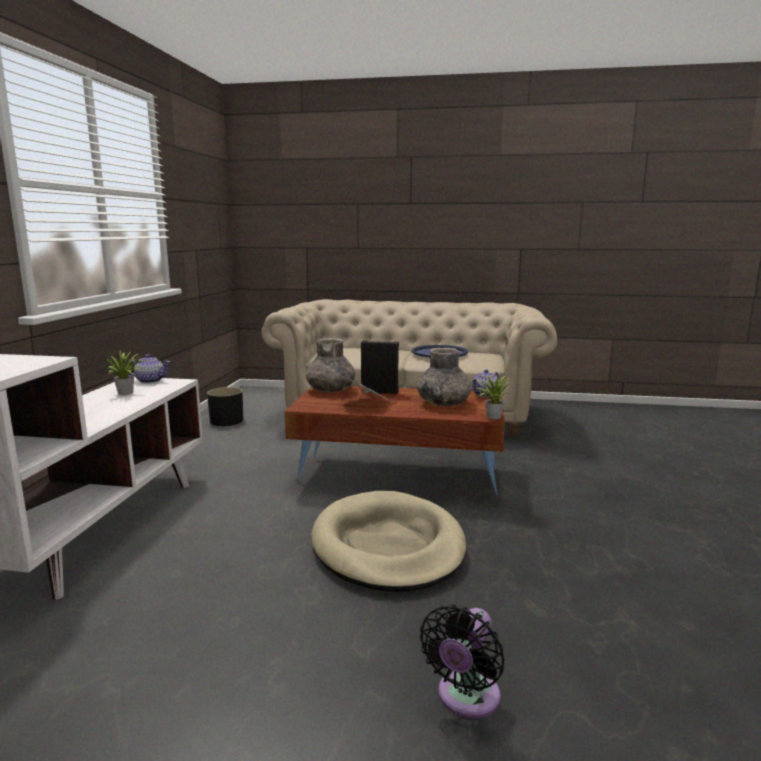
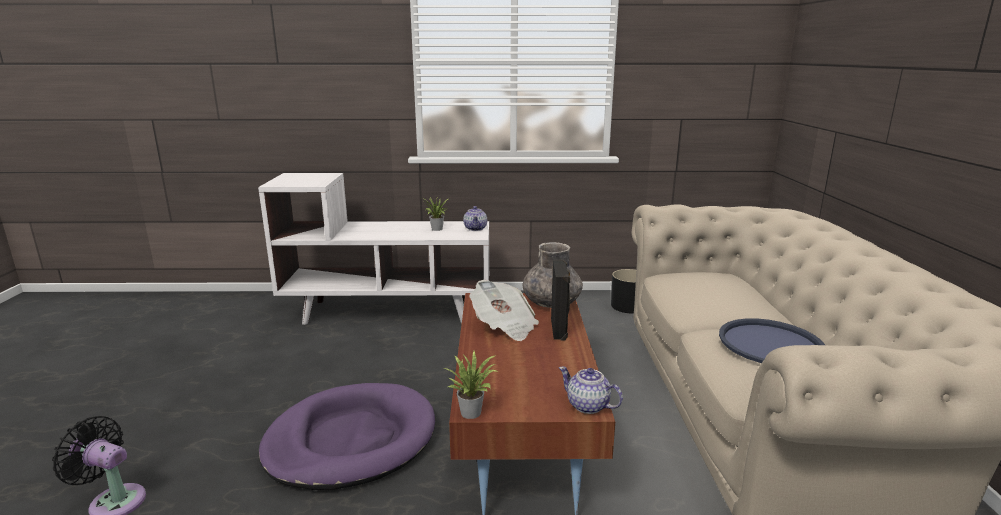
camera: 80 degrees right, 5 degrees up
(388, 546) = (351, 440): beige dog bed -> purple dog bed
(443, 403) = (524, 373): grey vase -> none

